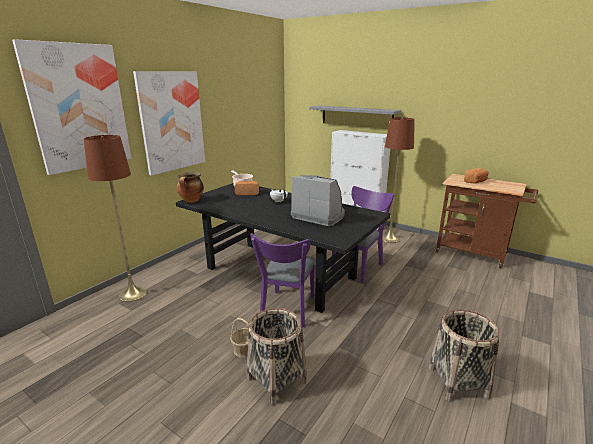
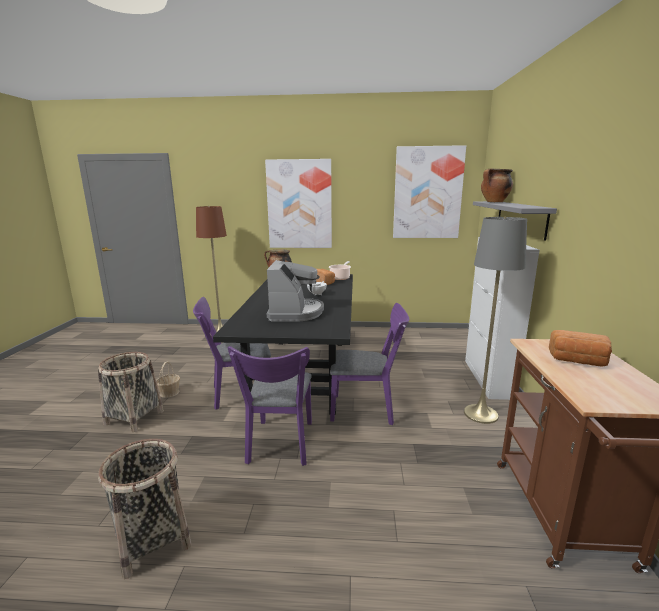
camera: 60 degrees right, 5 degrees down
(79, 107) = (220, 186): picture -> picture (427, 193)
(331, 106) = (494, 202): none -> cooking pot
(379, 308) = (280, 446): none -> purple chair
(389, 238) = (480, 414): brown floor lamp -> grey floor lamp

